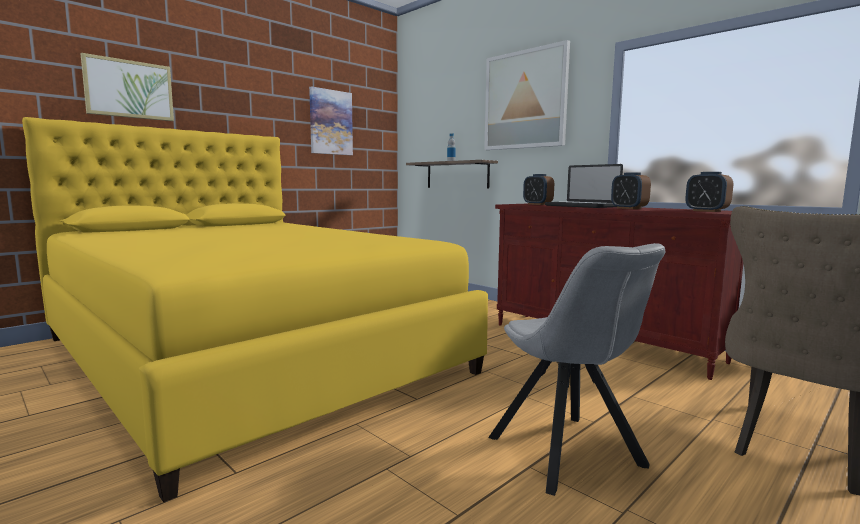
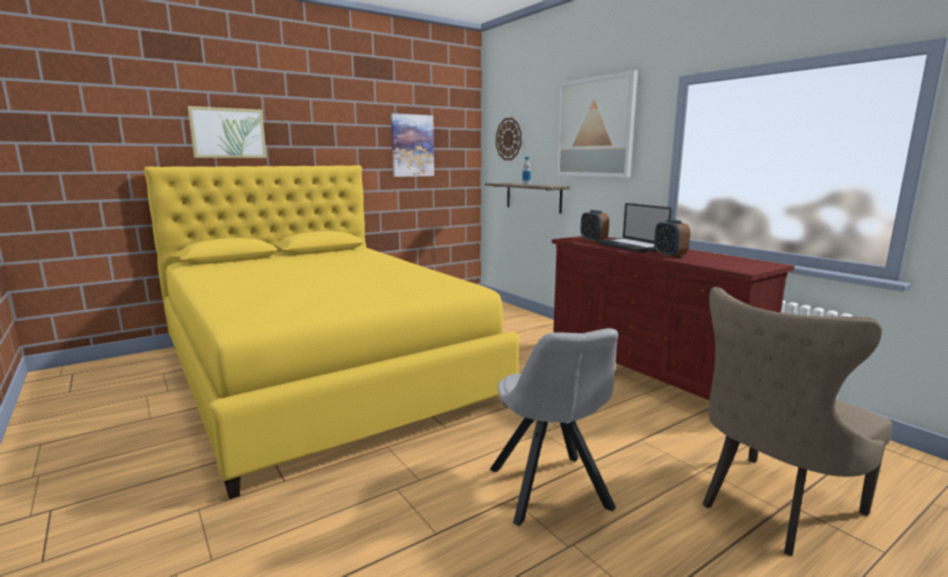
camera: 10 degrees right, 5 degrees up
(429, 119) = (509, 139): none -> wall clock
(706, 211) = (740, 265): alarm clock -> none

